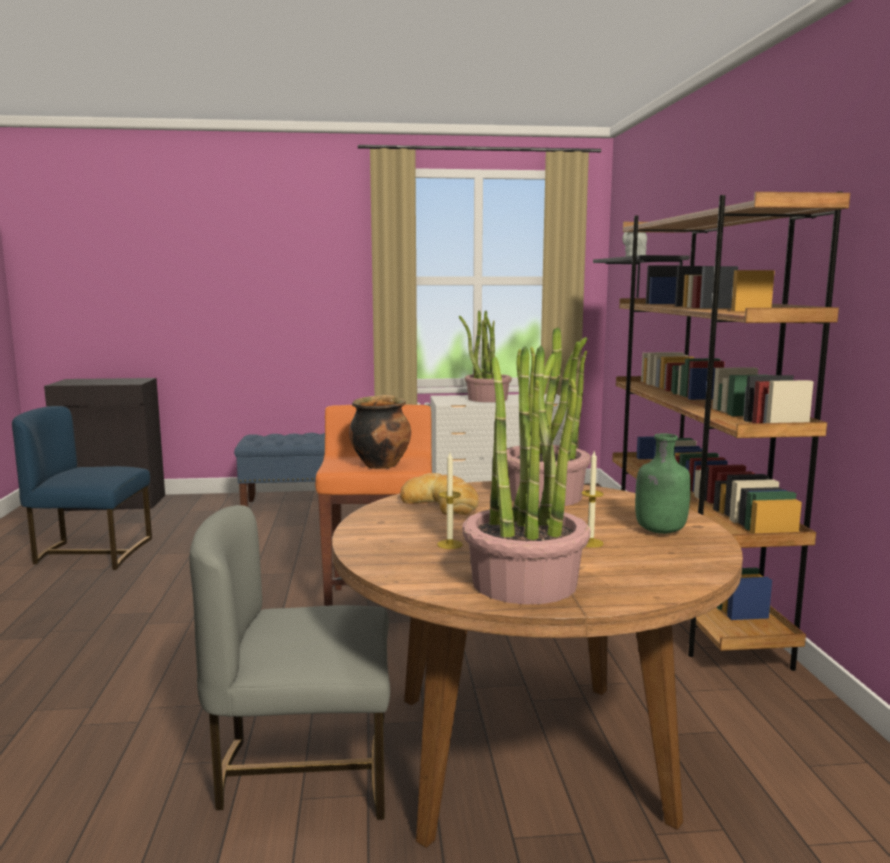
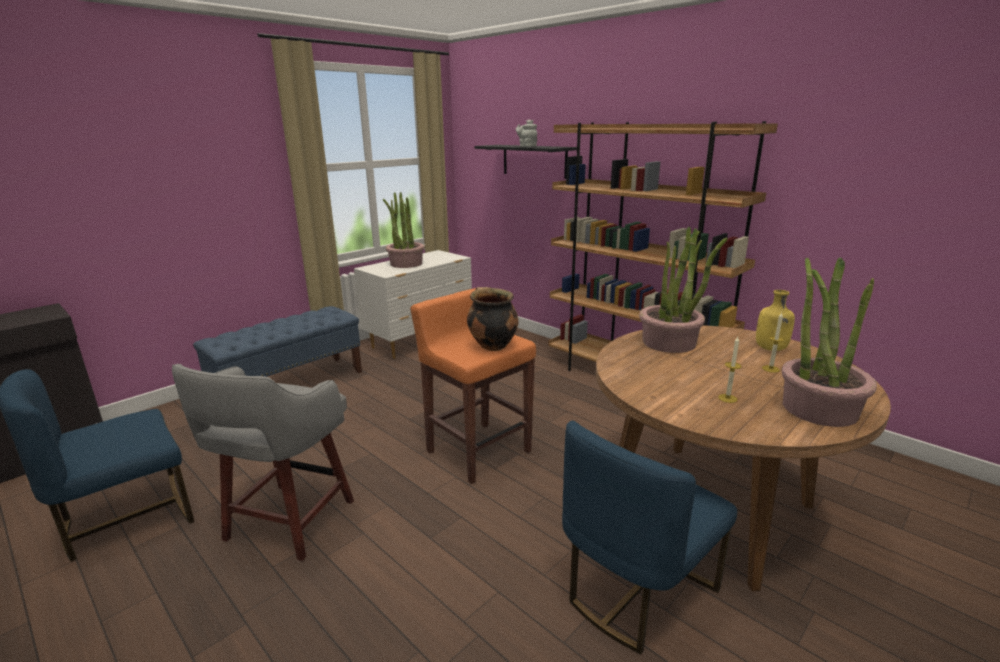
camera: 40 degrees left, 10 degrees up
(160, 593) = (288, 523): none -> grey stool
(305, 769) = (636, 590): grey chair -> blue chair
(441, 503) = (641, 368): bread -> none
(659, 531) = (770, 349): green bottle -> yellow bottle

